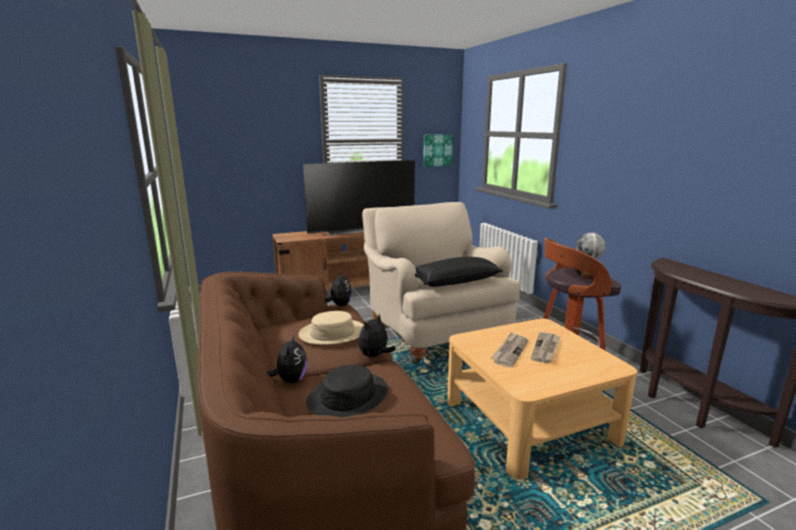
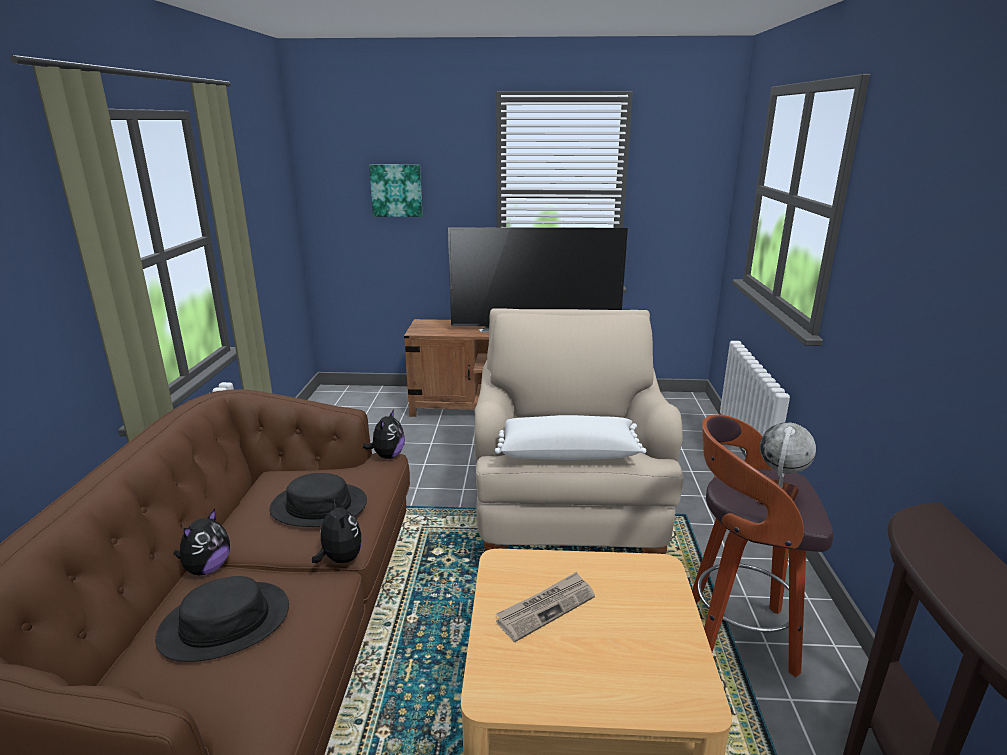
camera: 25 degrees right, 5 degrees up
(332, 333) = (319, 506): beige hat -> black hat
(375, 356) = (340, 559): plush toy -> plush toy turned 90 degrees clockwise
(437, 150) = (686, 209): picture -> picture (396, 190)
(454, 281) = (567, 452): black pillow -> white pillow
(546, 349) = (609, 622): newspaper -> none

